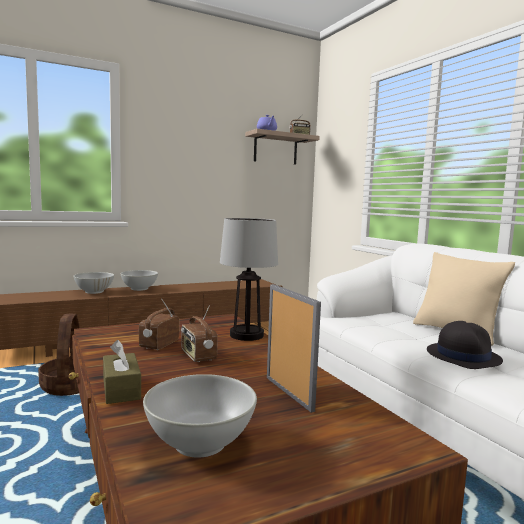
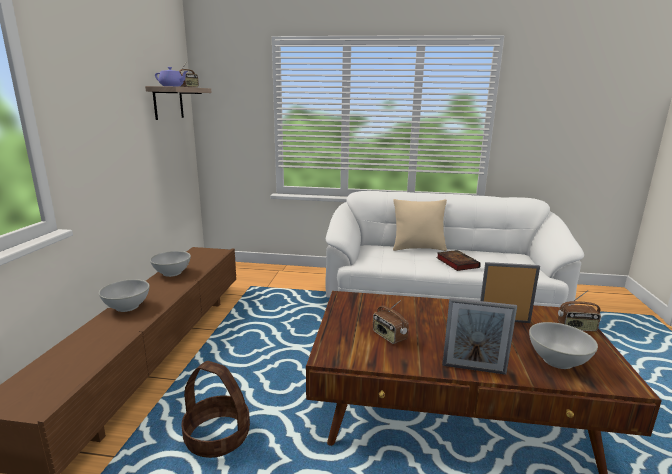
camera: 55 degrees left, 10 degrees up
(94, 291) = (92, 335): white bowl -> white bowl (172, 273)
(121, 389) = (473, 369): brown tissue box -> picture frame
(197, 356) = (425, 329): radio -> radio (576, 328)
(246, 335) = (393, 302): table lamp -> none
(463, 356) = (456, 262): black hat -> book

